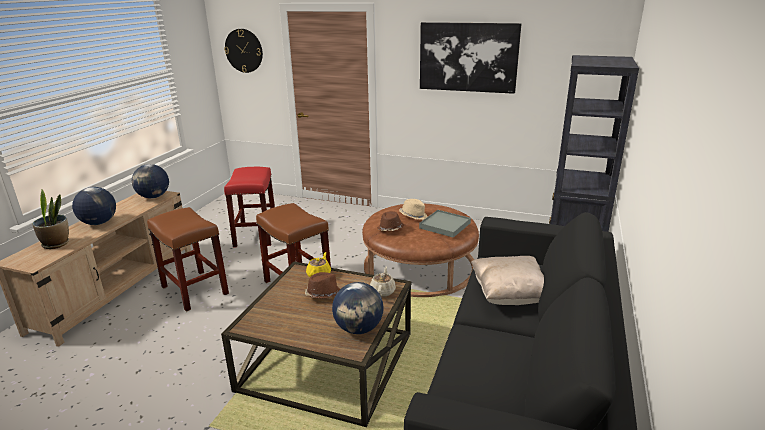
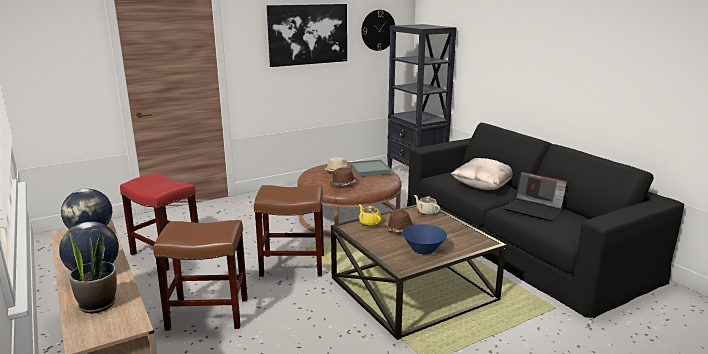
camera: 50 degrees left, 5 degrees down
(244, 50) = (49, 47): wall clock -> wall clock (378, 30)
(293, 323) = (423, 250): none -> blue bowl
(359, 328) = (461, 233): globe -> none
(493, 352) = (534, 209): none -> laptop

